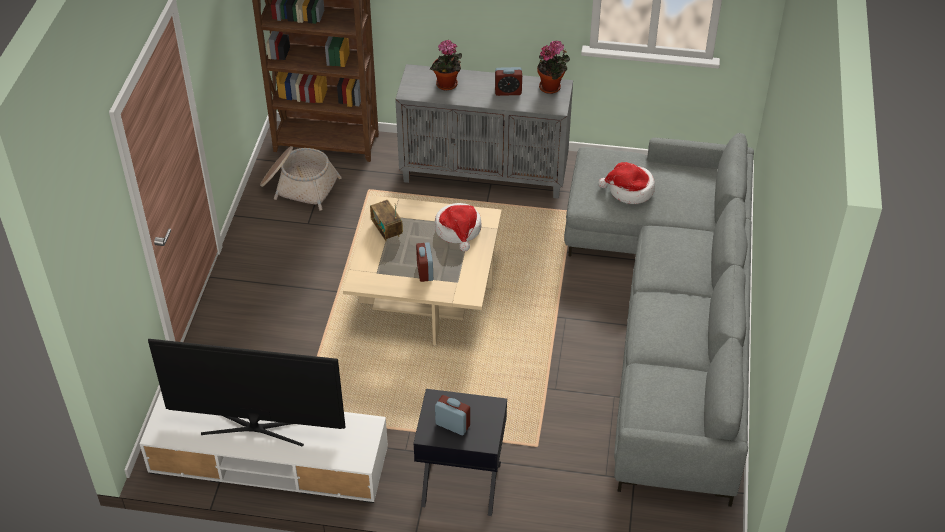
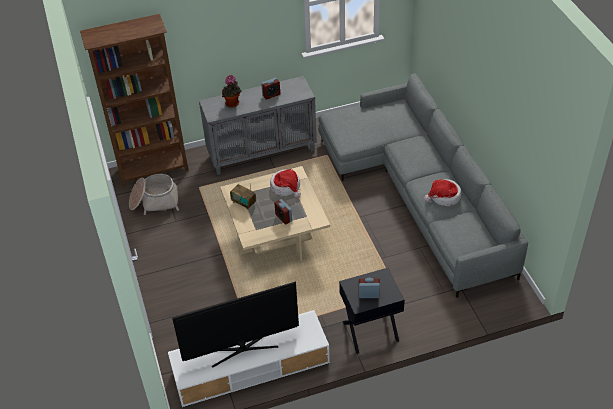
camera: 25 degrees left, 0 degrees up
(552, 87) = (294, 84): potted plant -> none
(629, 190) = (366, 128): hat -> hat (444, 197)

